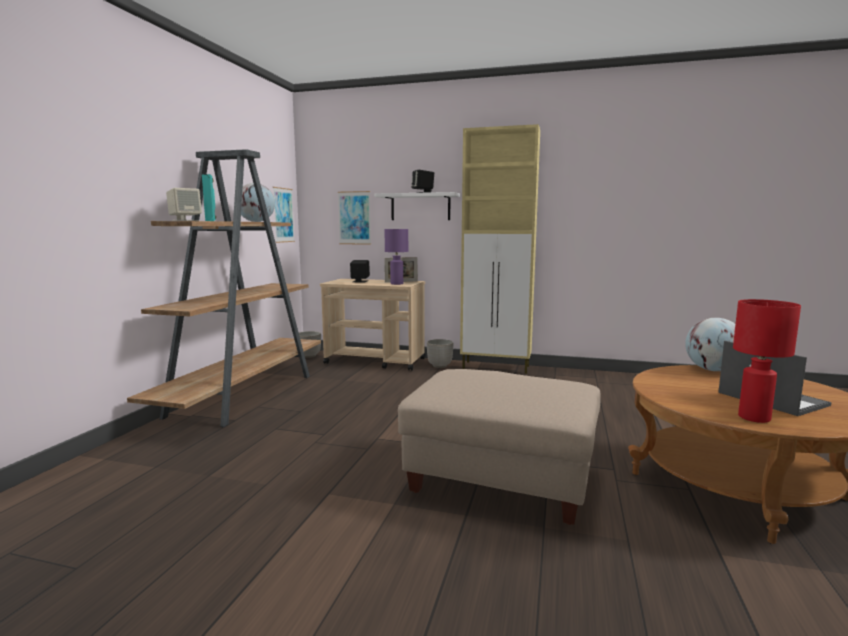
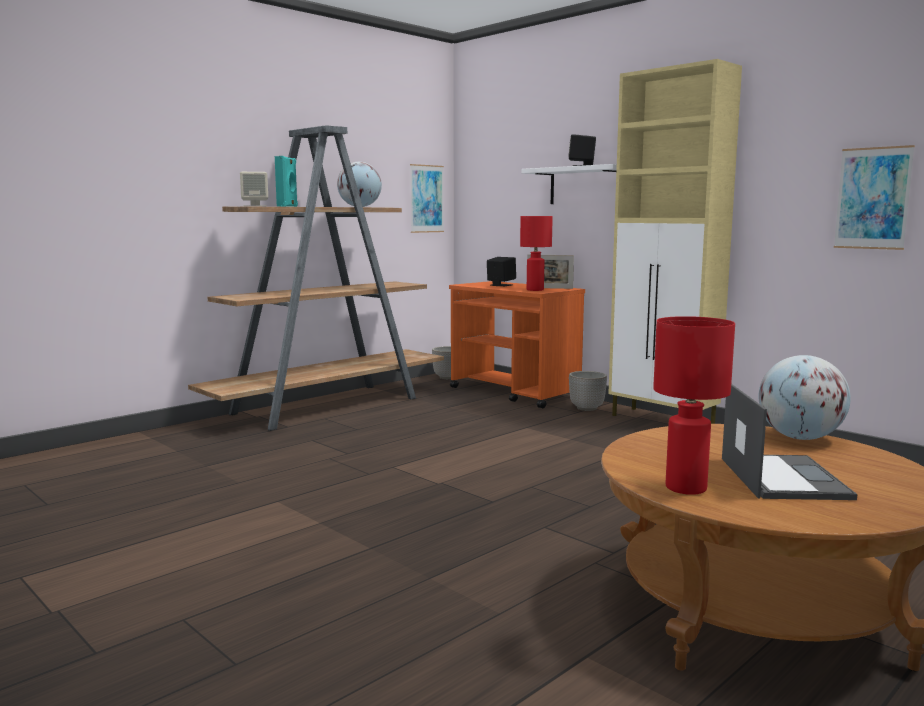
camera: 30 degrees right, 0 degrees up
(354, 218) = (510, 201): picture -> picture (873, 198)
(376, 361) = (515, 392): beige cart -> orange cart
(397, 284) = (535, 290): purple table lamp -> red table lamp
(501, 478) = (460, 528): beige ottoman -> none

